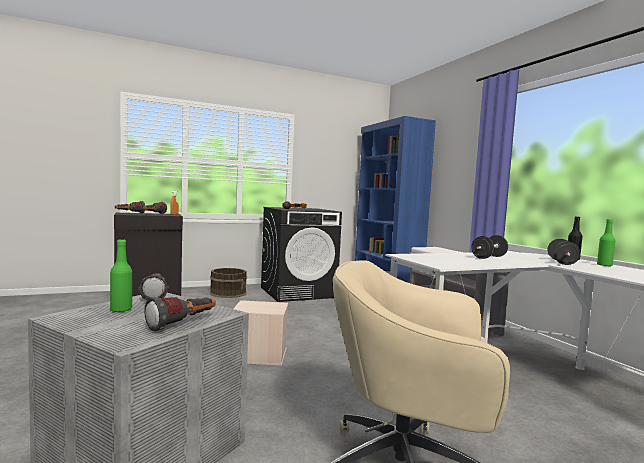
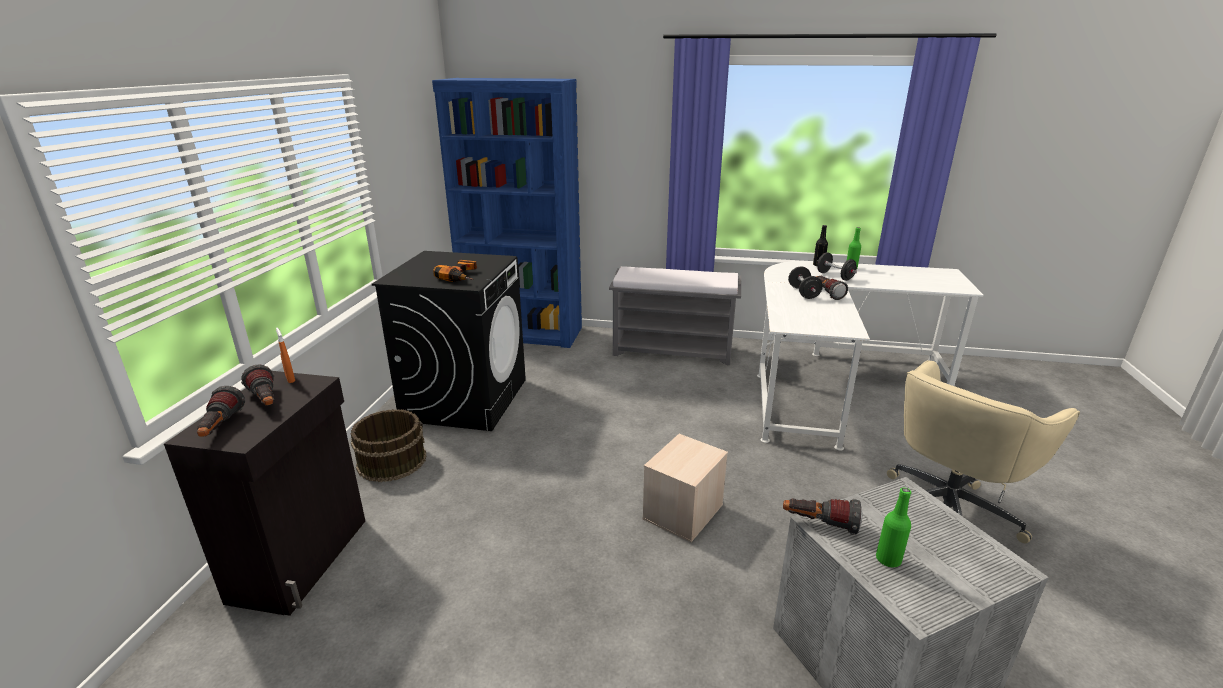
camera: 55 degrees left, 20 degrees up
(183, 324) = (949, 525): flashlight -> flashlight (827, 293)

